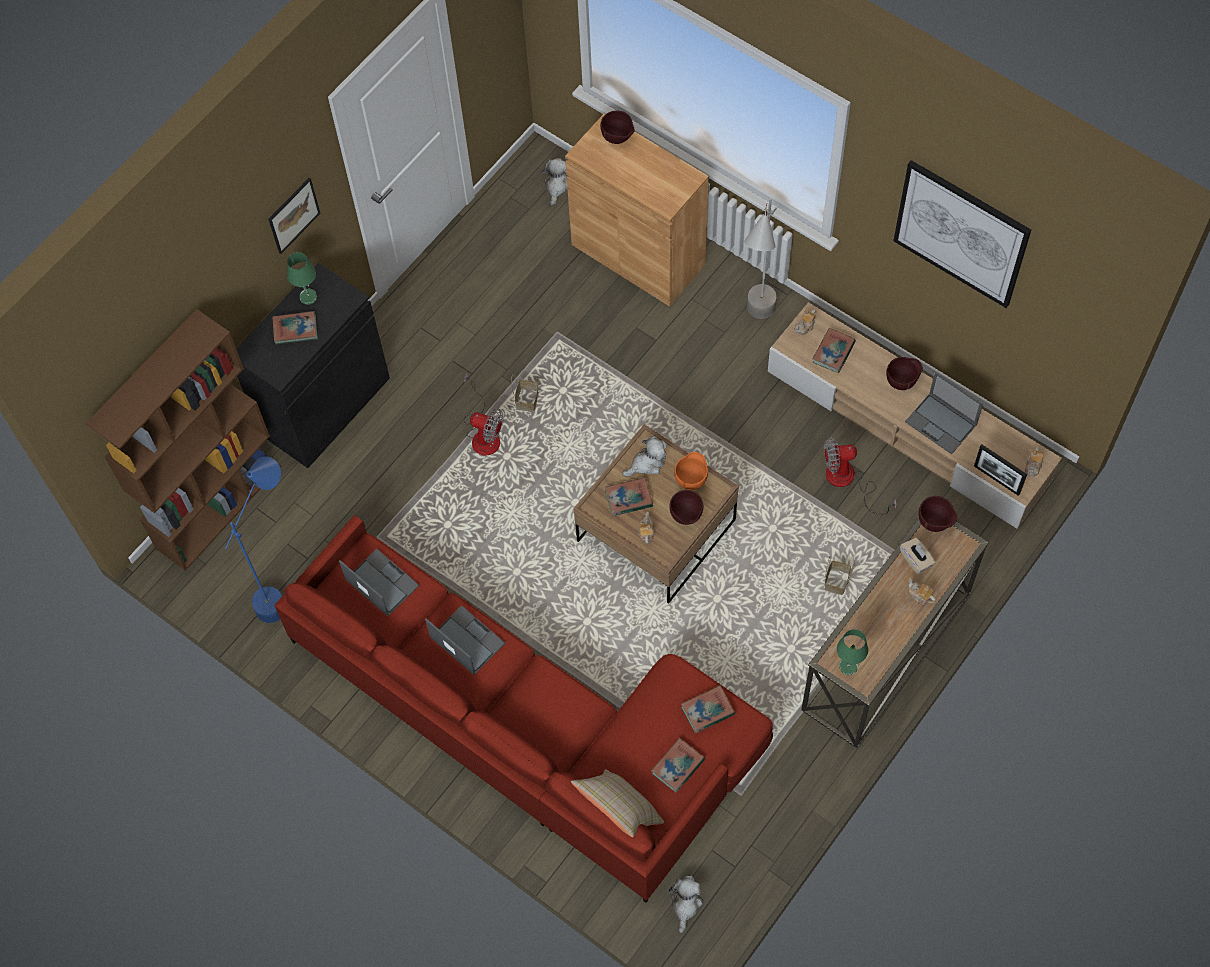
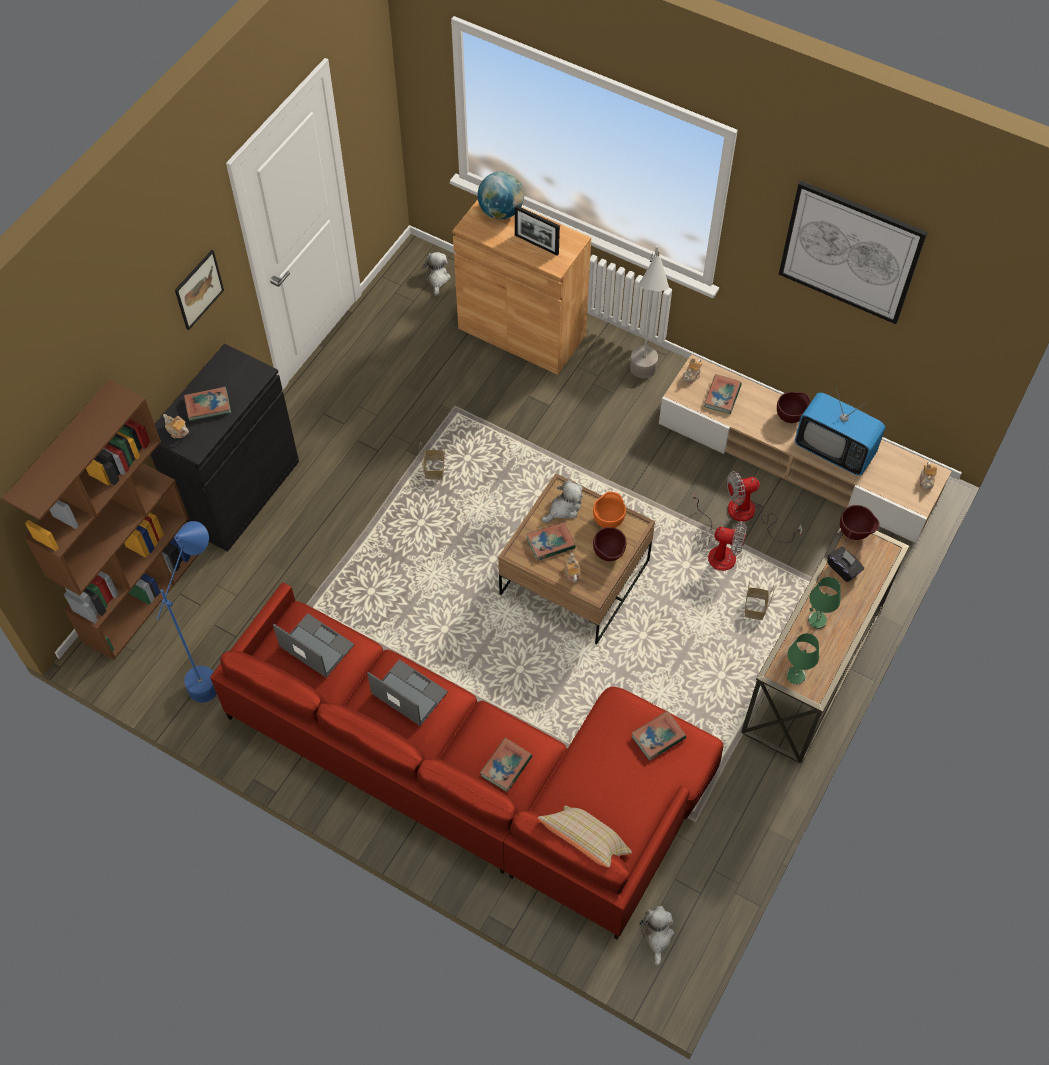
camera: 10 degrees left, 5 degrees down
(307, 297) = (217, 375): green table lamp -> green table lamp (816, 620)
(483, 433) = (396, 504): fan -> fan (717, 550)
(618, 139) = (501, 212): brown bowl -> globe
(678, 766) = (637, 795): book -> book (506, 766)
(916, 560) = (843, 569): beige tissue box -> black tissue box
(919, 596) = (853, 602): teapot -> teapot (177, 431)
(941, 423) = (834, 450): laptop -> television
(996, 479) = (895, 496): picture frame -> picture frame (536, 244)

